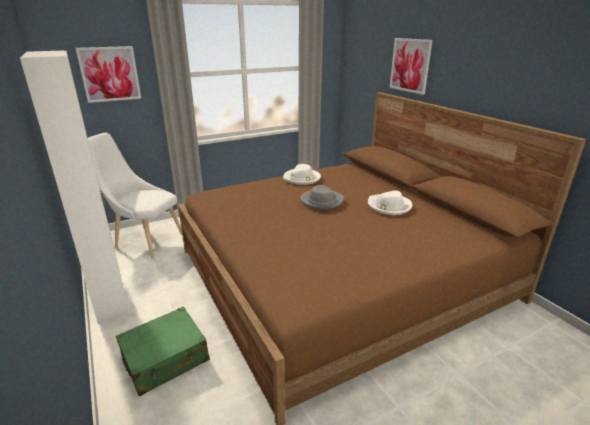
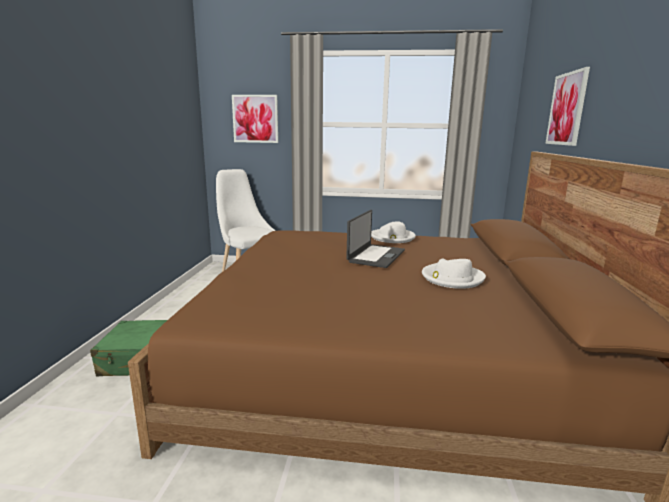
camera: 35 degrees right, 10 degrees down
(110, 299) = (172, 306): white wardrobe -> none
(321, 201) = (375, 256): grey hat -> laptop

